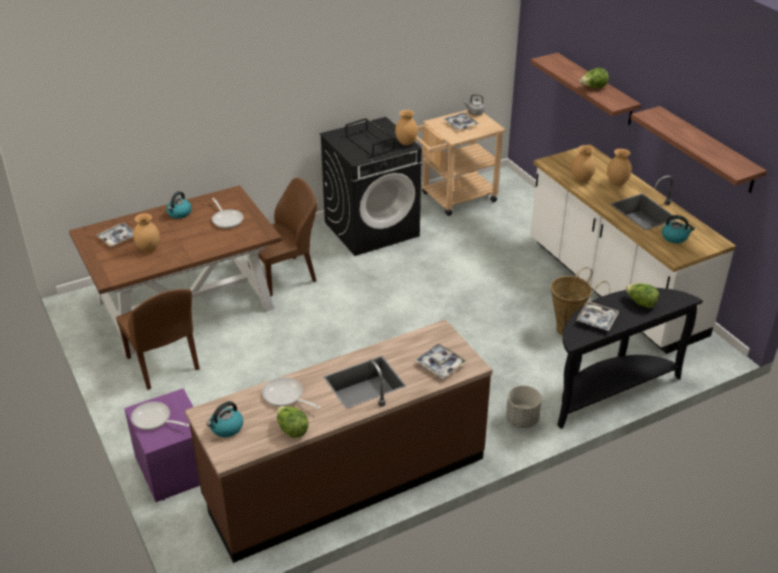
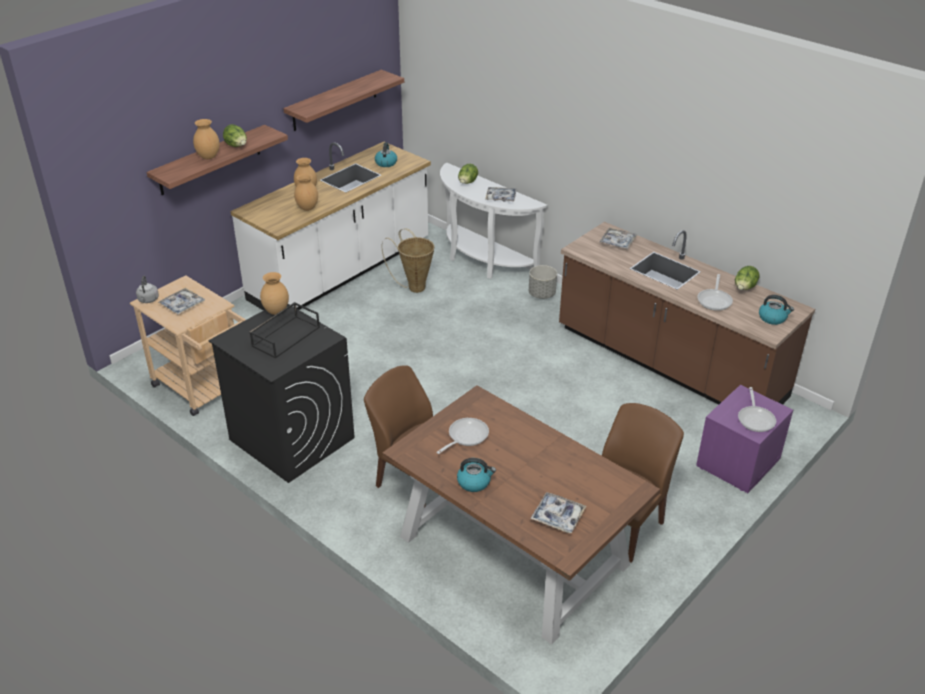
camera: 110 degrees left, 0 degrees up
(149, 249) = (561, 479): brown vase -> brown vase (208, 157)
(609, 390) = (482, 261): black console table -> white console table

